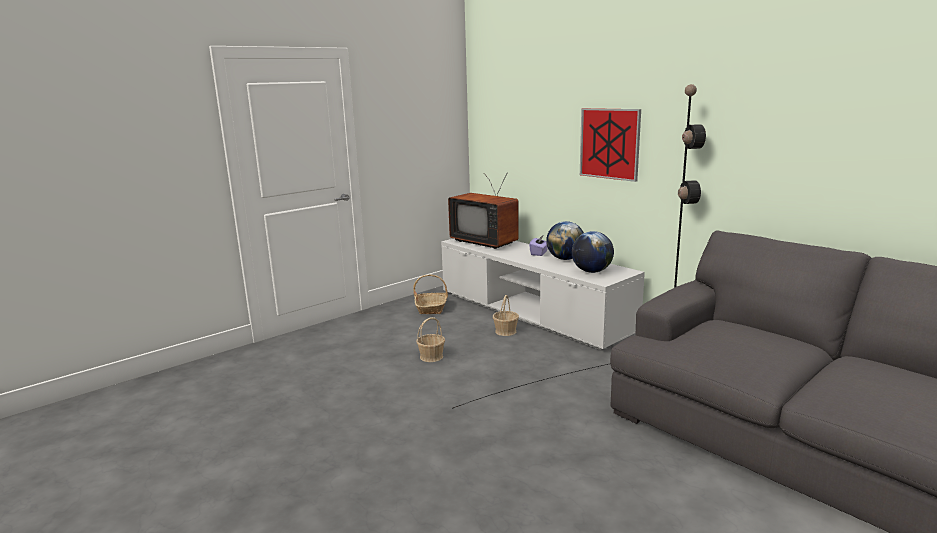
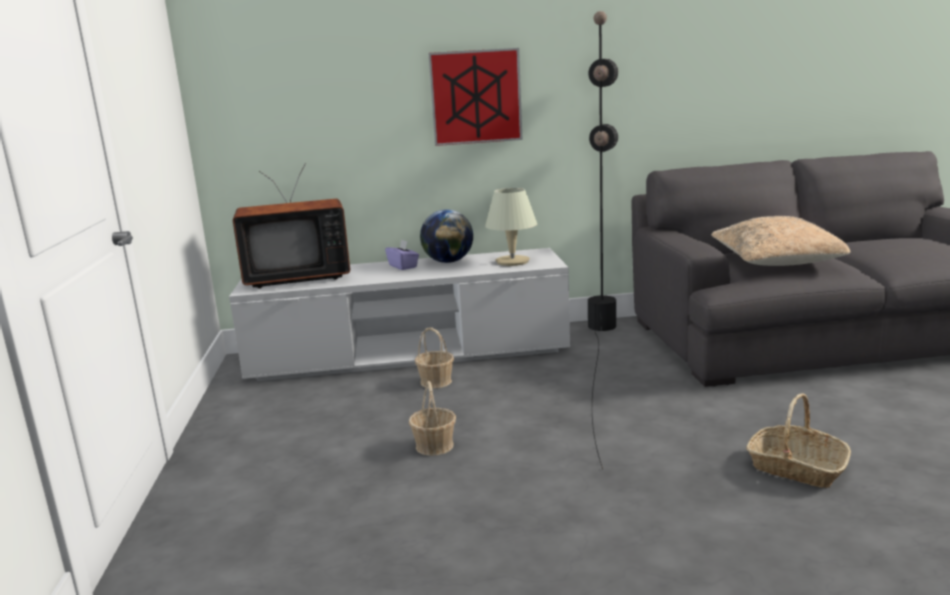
camera: 55 degrees left, 0 degrees up
(432, 308) = (276, 405): basket -> basket (796, 468)
(591, 271) = (512, 261): globe -> beige table lamp
(733, 340) = (777, 259): none -> beige pillow

